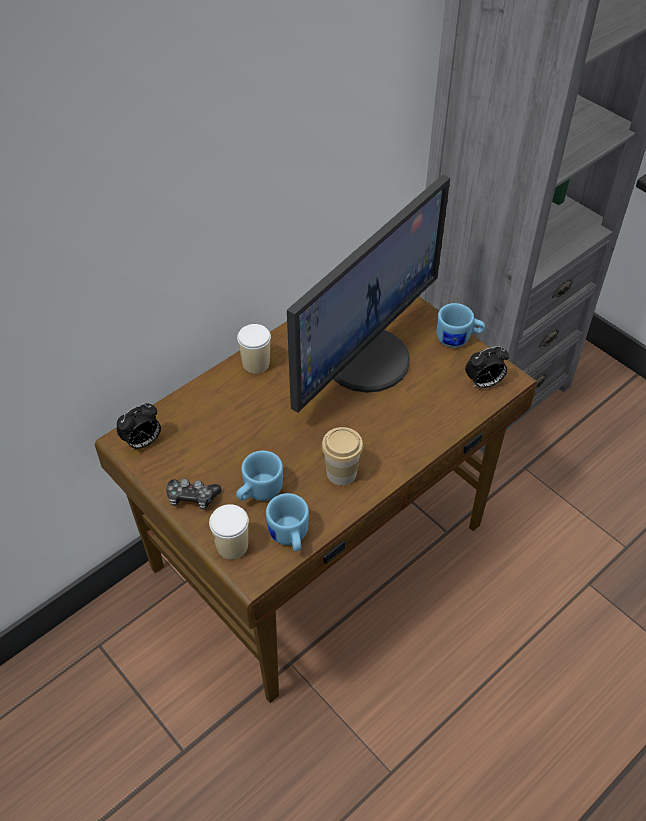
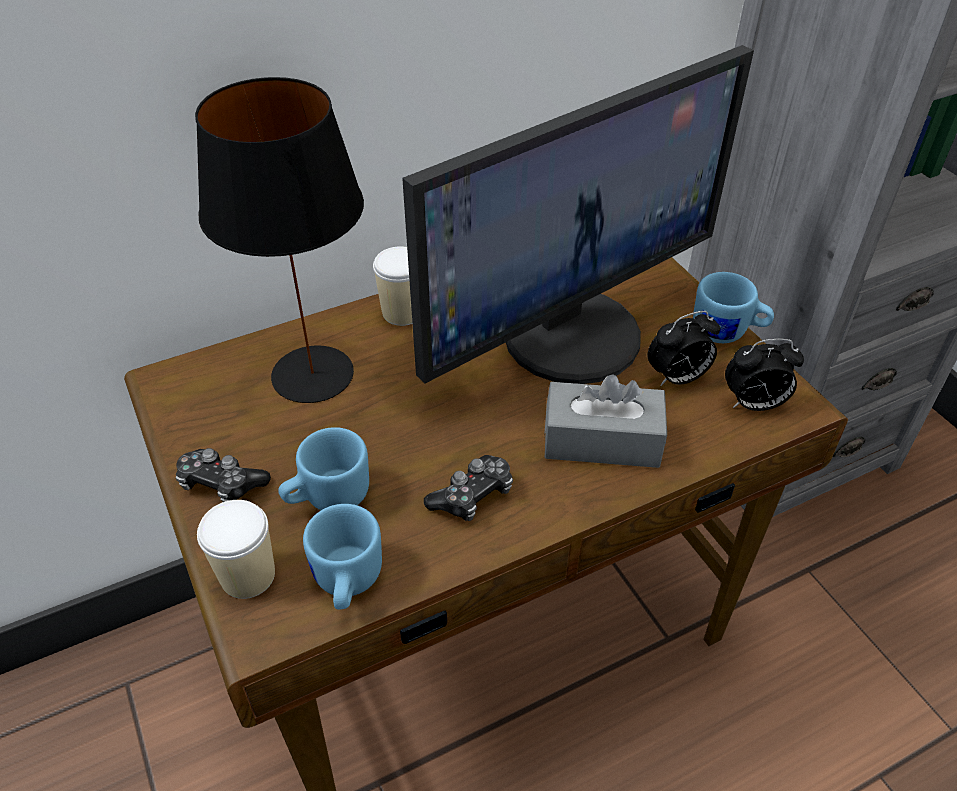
camera: 15 degrees right, 5 degrees down
(143, 442) = (189, 388): alarm clock -> alarm clock (677, 378)
(217, 418) = (313, 375): none -> black table lamp
(341, 473) = (472, 496): cup -> game controller
(404, 424) = (602, 441): none -> grey tissue box

